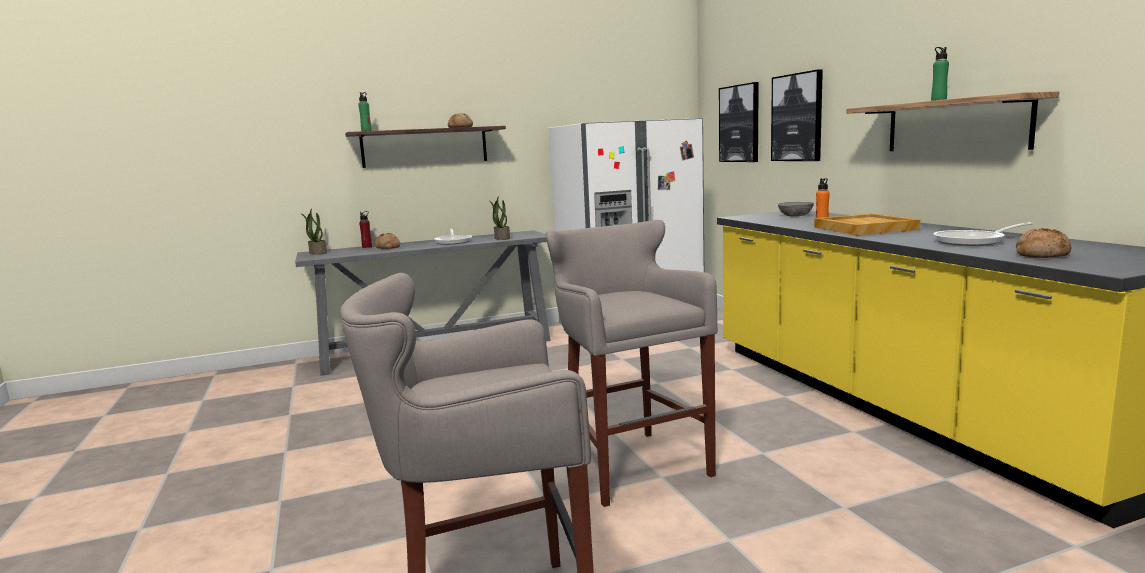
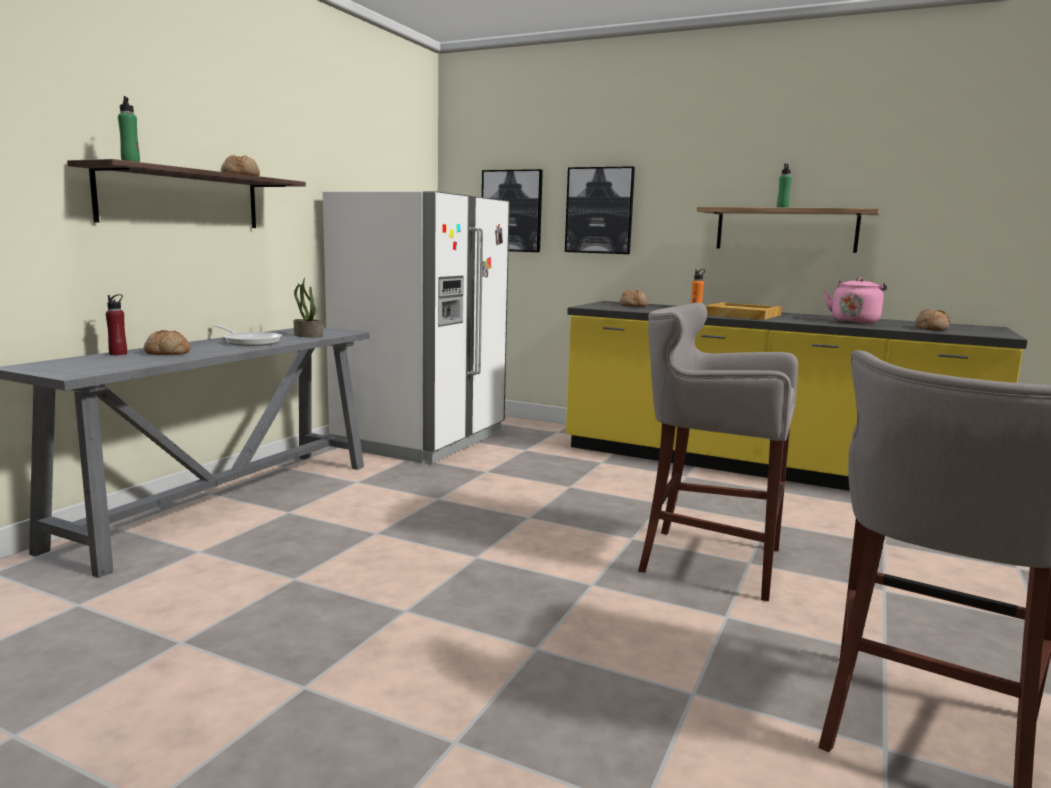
camera: 45 degrees left, 0 degrees up
(317, 253) = (51, 366): potted plant -> none
(796, 215) = (633, 305): grey bowl -> bread
(974, 241) = (854, 322): frying pan -> pink kettle

